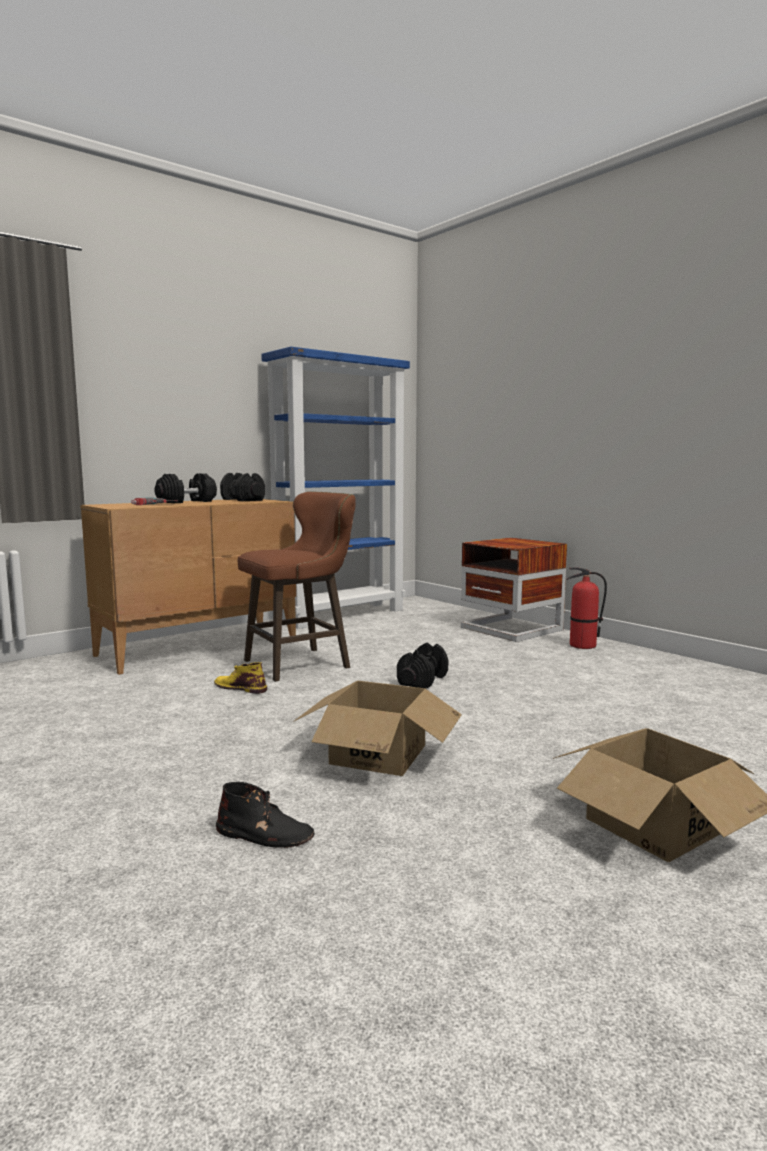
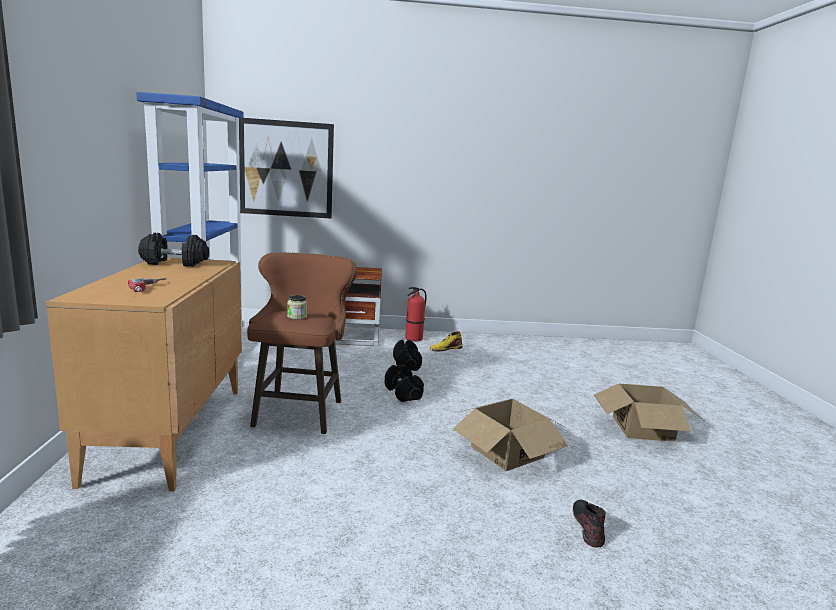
camera: 55 degrees left, 5 degrees up
(187, 502) = (144, 275): black dumbbell -> black dumbbell (406, 364)
(240, 688) = (317, 450): yellow boot -> yellow boot (445, 348)
(265, 835) = (588, 525): black boot -> black boot turned 45 degrees counterclockwise
(278, 551) = (297, 317): none -> jar
(475, 421) = (286, 169): none -> picture

